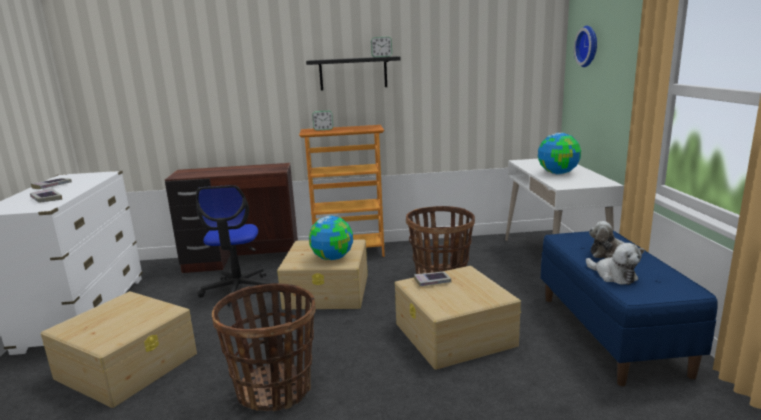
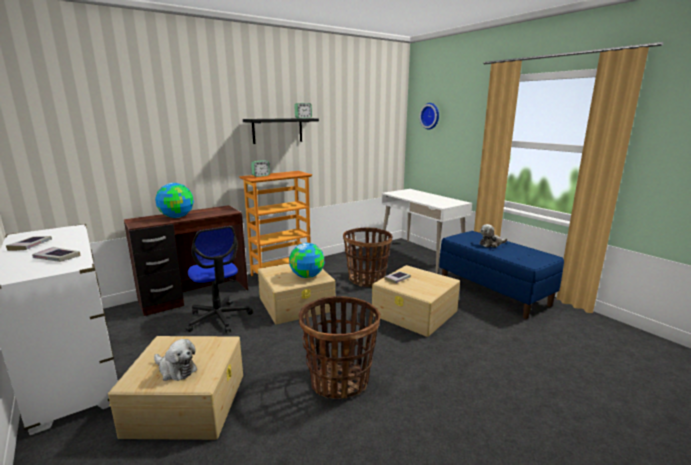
camera: 30 degrees left, 0 degrees up
(558, 173) = (425, 198): globe -> globe (177, 217)
(613, 276) = (508, 255): plush toy -> plush toy (176, 370)

